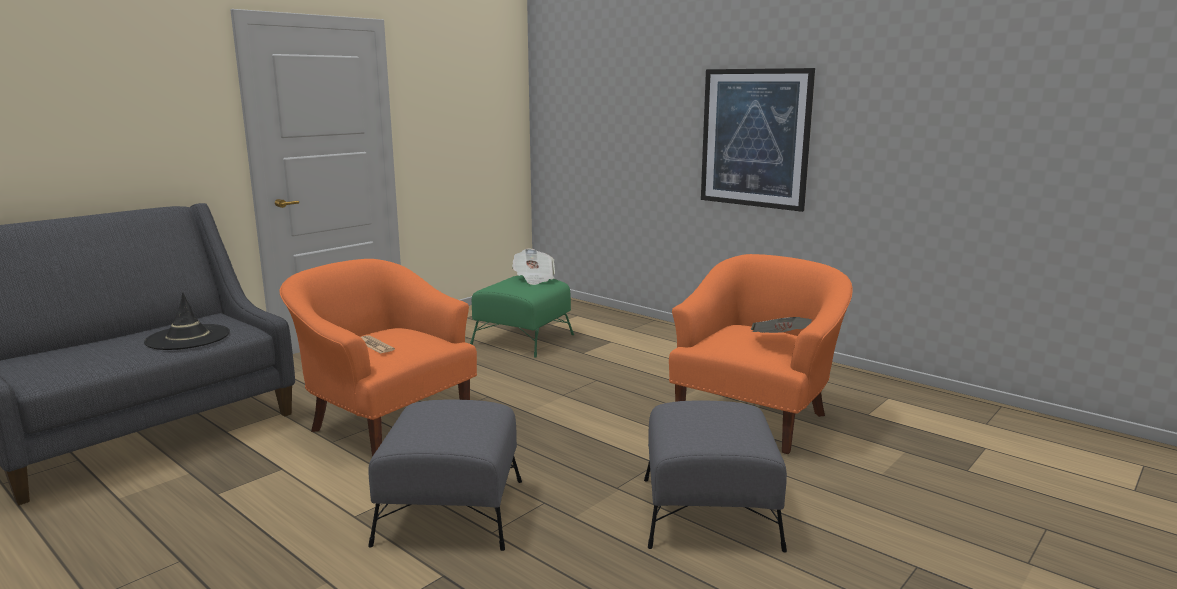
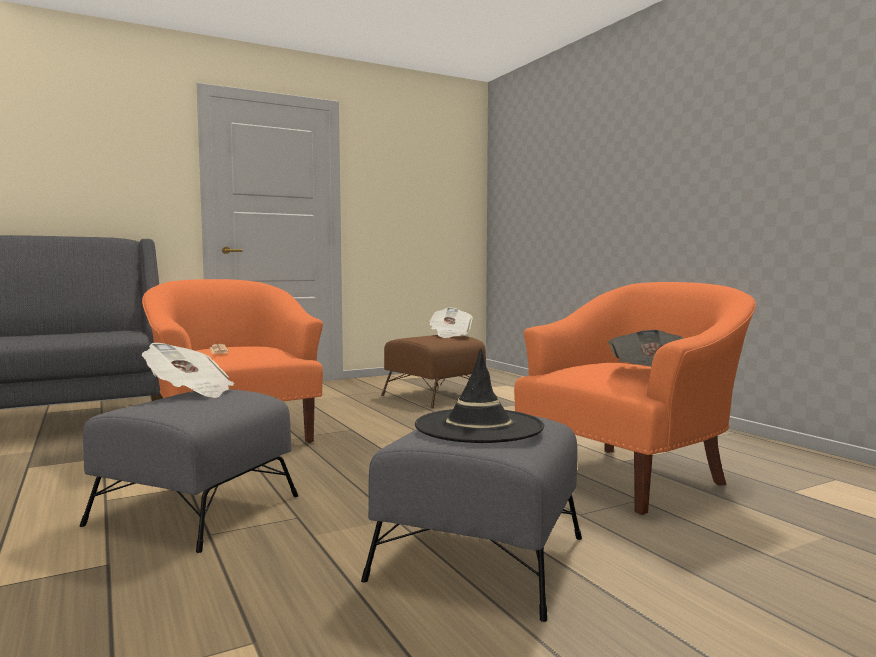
camera: 20 degrees right, 10 degrees down
(188, 338) = (82, 337): black hat -> black hat (478, 426)
(430, 411) = (190, 392): none -> newspaper
(523, 339) = (435, 396): green ottoman -> brown ottoman
(754, 138) = (682, 181): picture -> none

